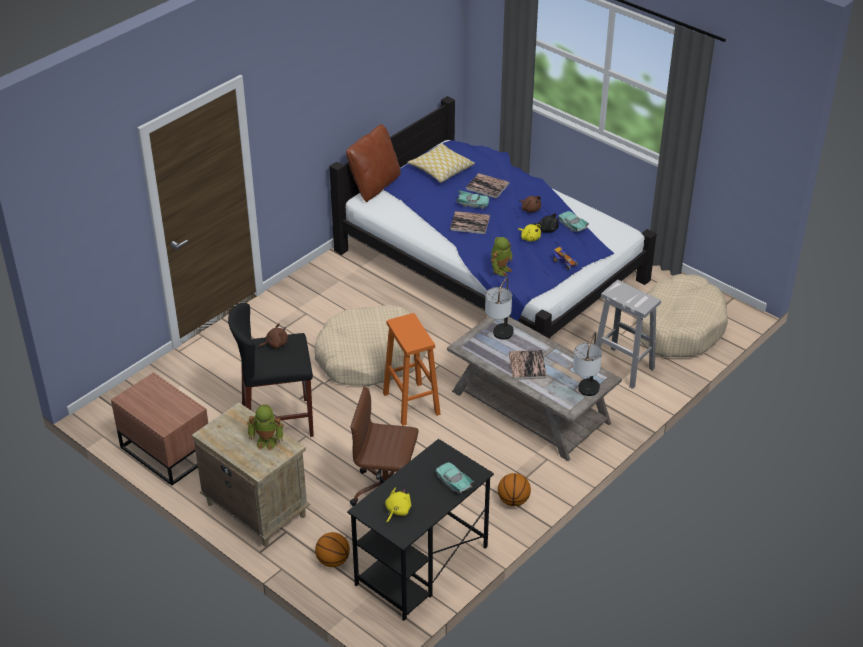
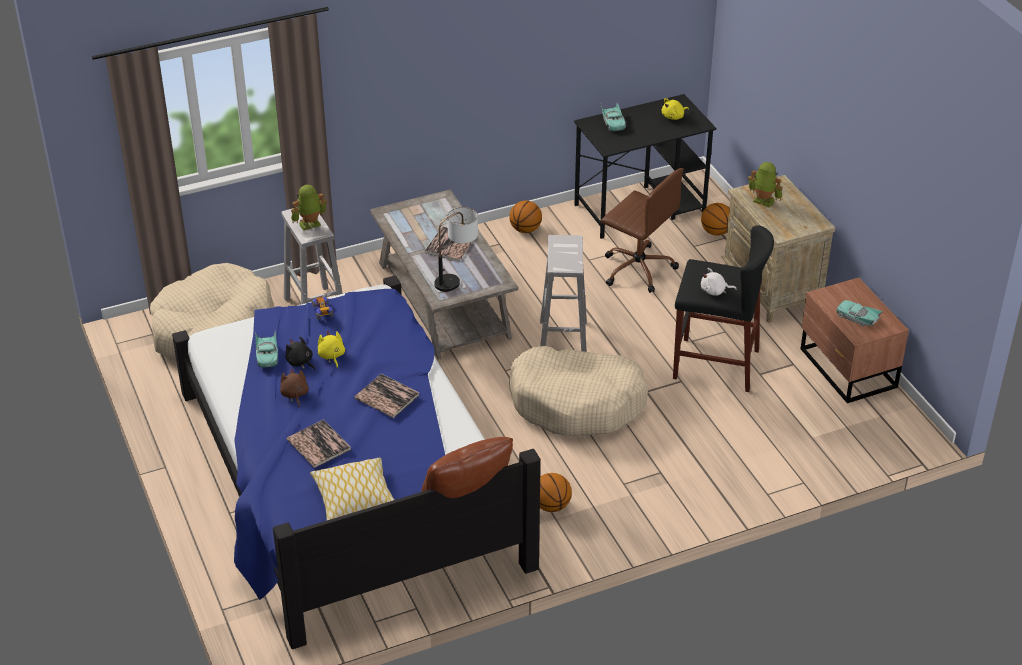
camera: 155 degrees left, 0 degrees up
(275, 344) = (715, 291): brown plush toy -> white plush toy
(347, 286) = (551, 506): none -> basketball
(410, 403) = (563, 340): orange stool -> white stool
(472, 204) = (360, 424): turquoise toy car -> turquoise toy car (857, 318)
(500, 269) = (400, 328): toy robot -> toy robot (310, 225)
(585, 395) = (419, 204): table lamp -> none

